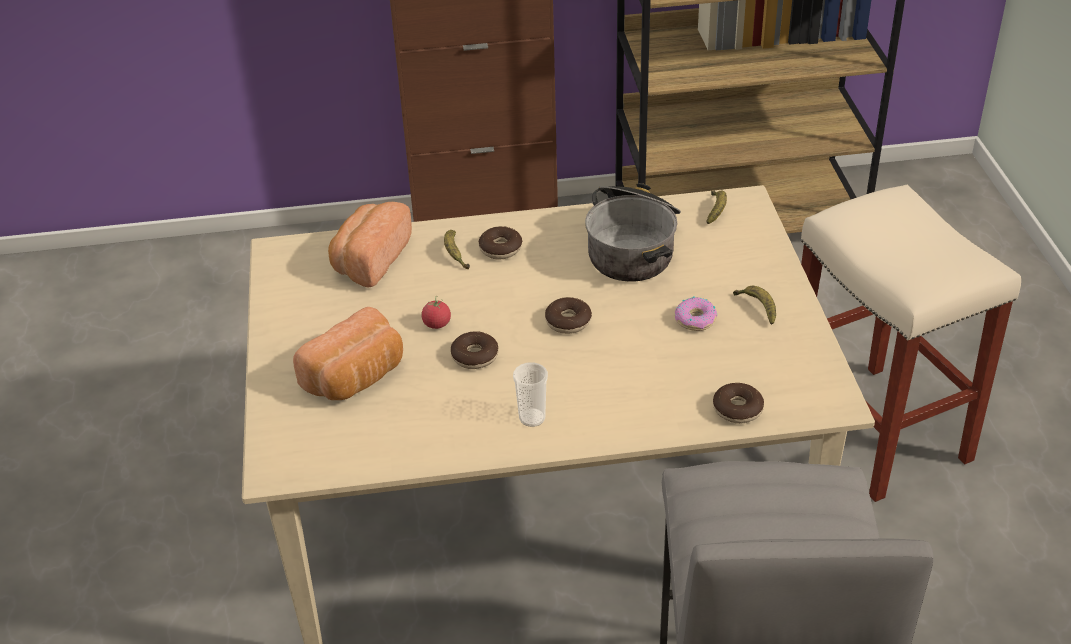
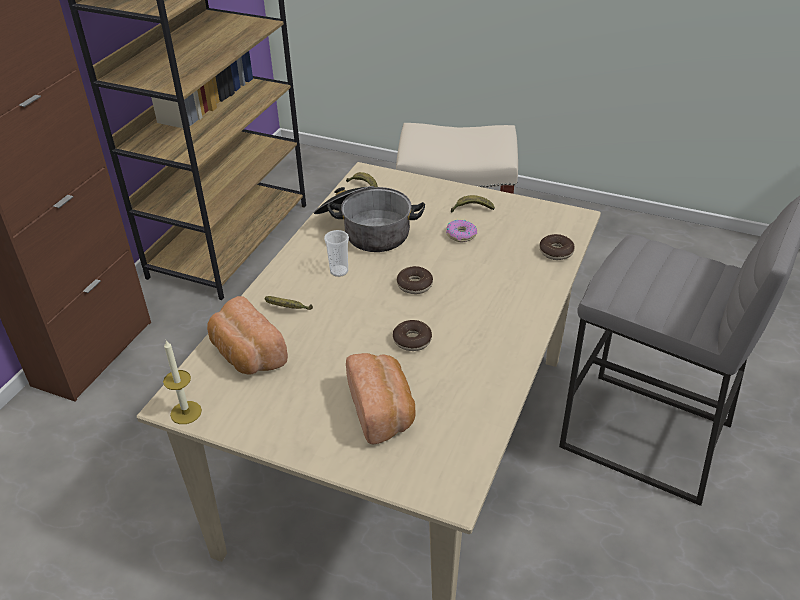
camera: 60 degrees left, 0 degrees up
(272, 262) = (186, 412): none -> candle
(437, 324) = (358, 346): tomato -> none
(500, 249) = (305, 285): donut -> none
(532, 418) = (499, 337): cup -> cup (339, 271)

